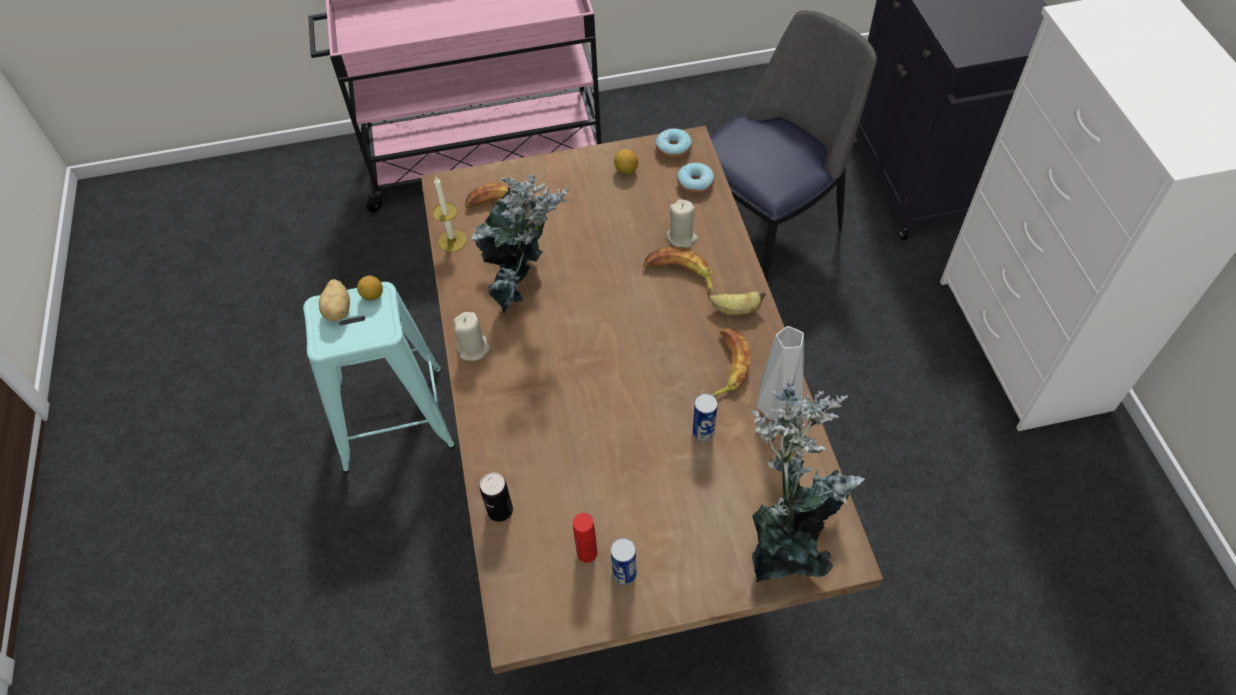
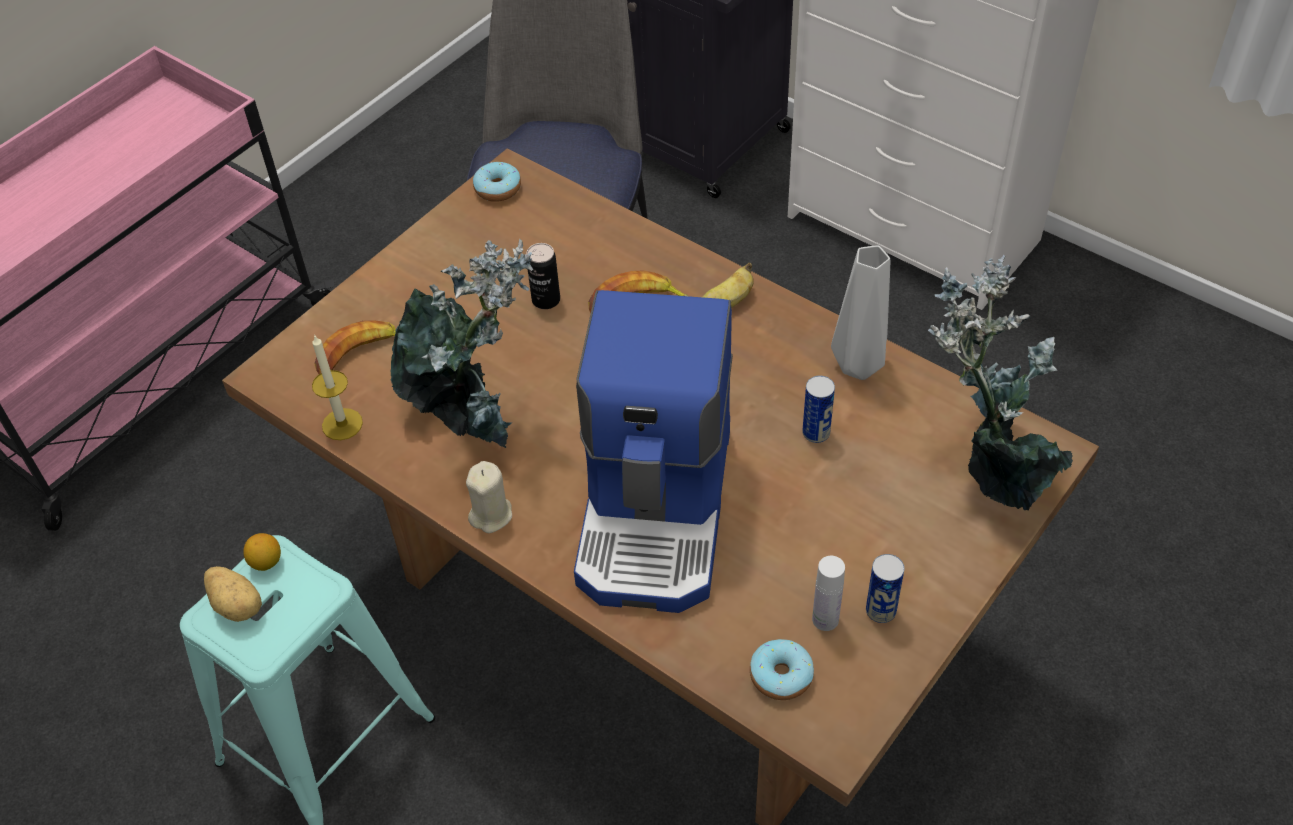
camera: 40 degrees left, 5 degrees down
(500, 510) = (695, 646): can -> can (546, 300)
(562, 413) = (658, 511): none -> coffee machine
(587, 553) = (825, 619): red bottle -> white bottle
(626, 170) = (468, 238): lemon -> none
(682, 237) = (599, 268): beige candle -> none
(695, 183) = (558, 209): donut -> donut (781, 676)
(727, 365) = (773, 358): banana -> none

